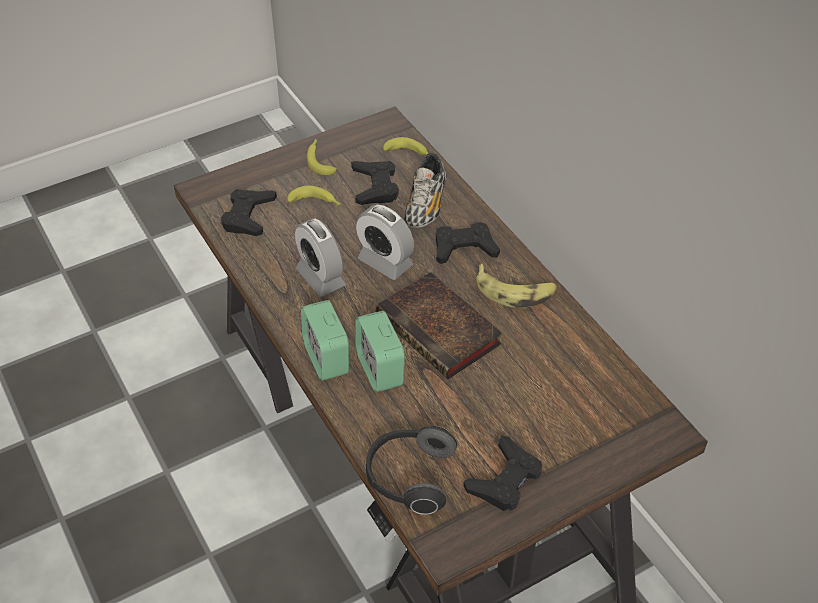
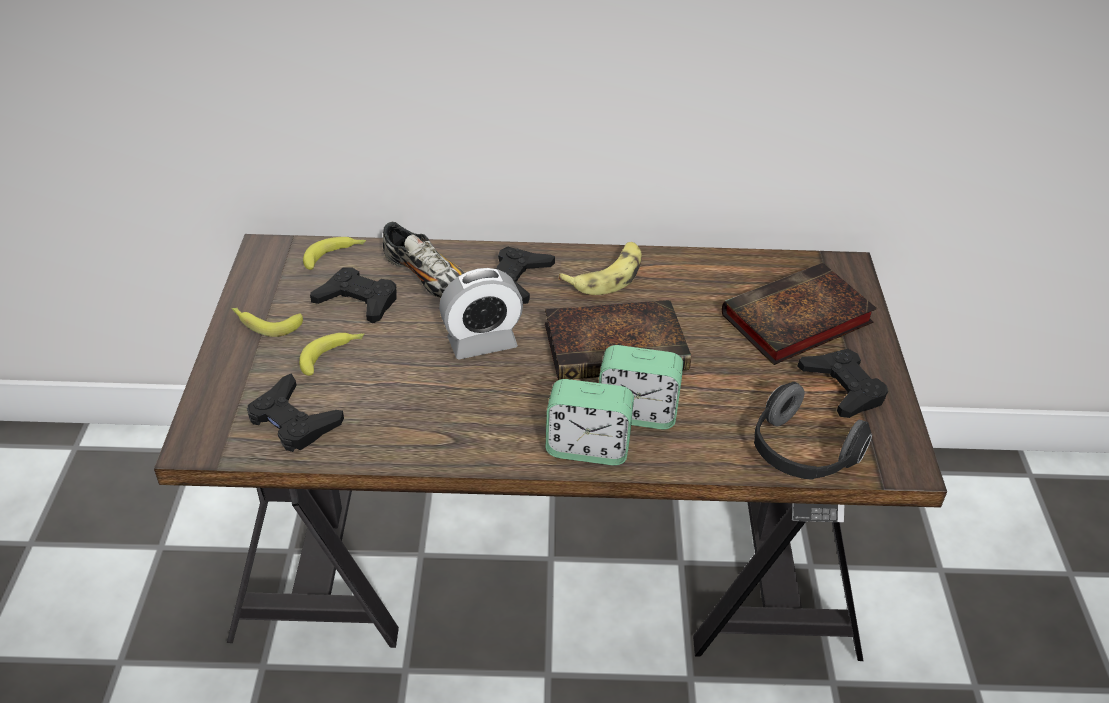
camera: 60 degrees left, 5 degrees down
(321, 277) = (458, 401): alarm clock -> none
(561, 422) = (794, 321): none -> book

